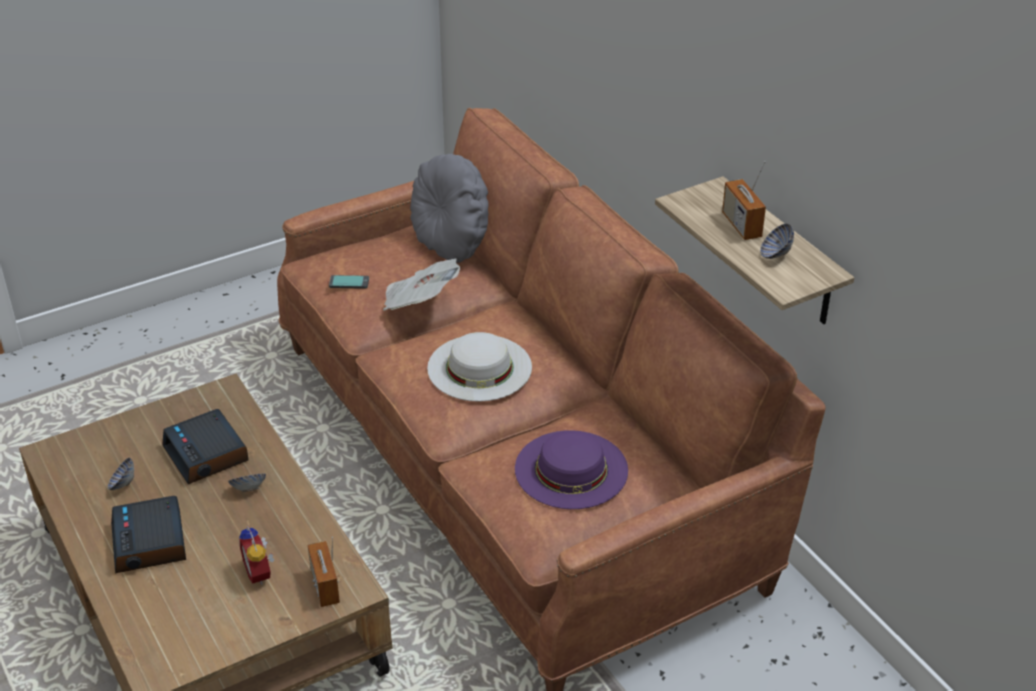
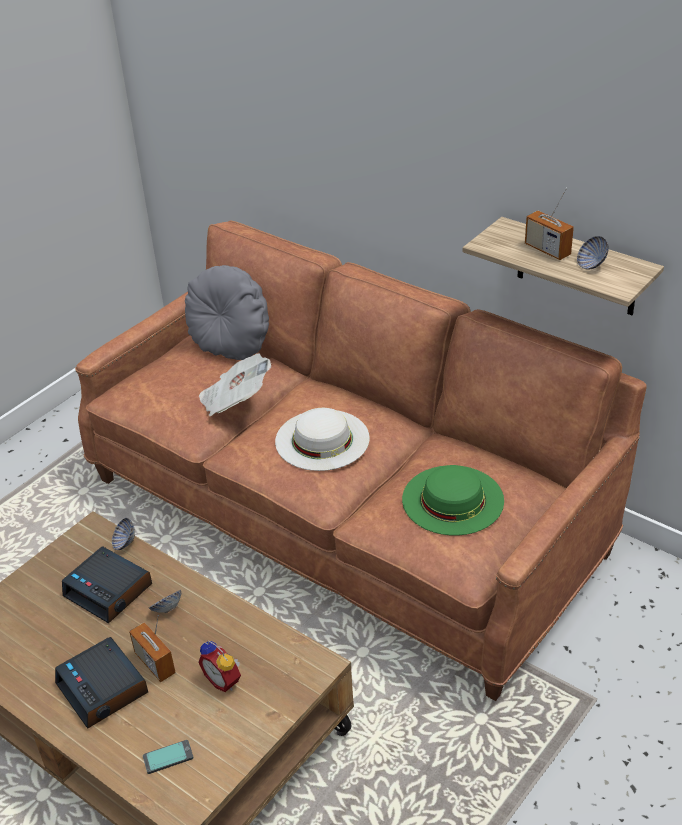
camera: 20 degrees left, 0 degrees up
(122, 484) = (44, 644): bowl -> bowl (124, 543)
(325, 587) = (290, 672): radio -> radio (155, 663)
(349, 282) = (163, 401): phone -> phone (168, 757)
(571, 469) = (453, 500): purple hat -> green hat

